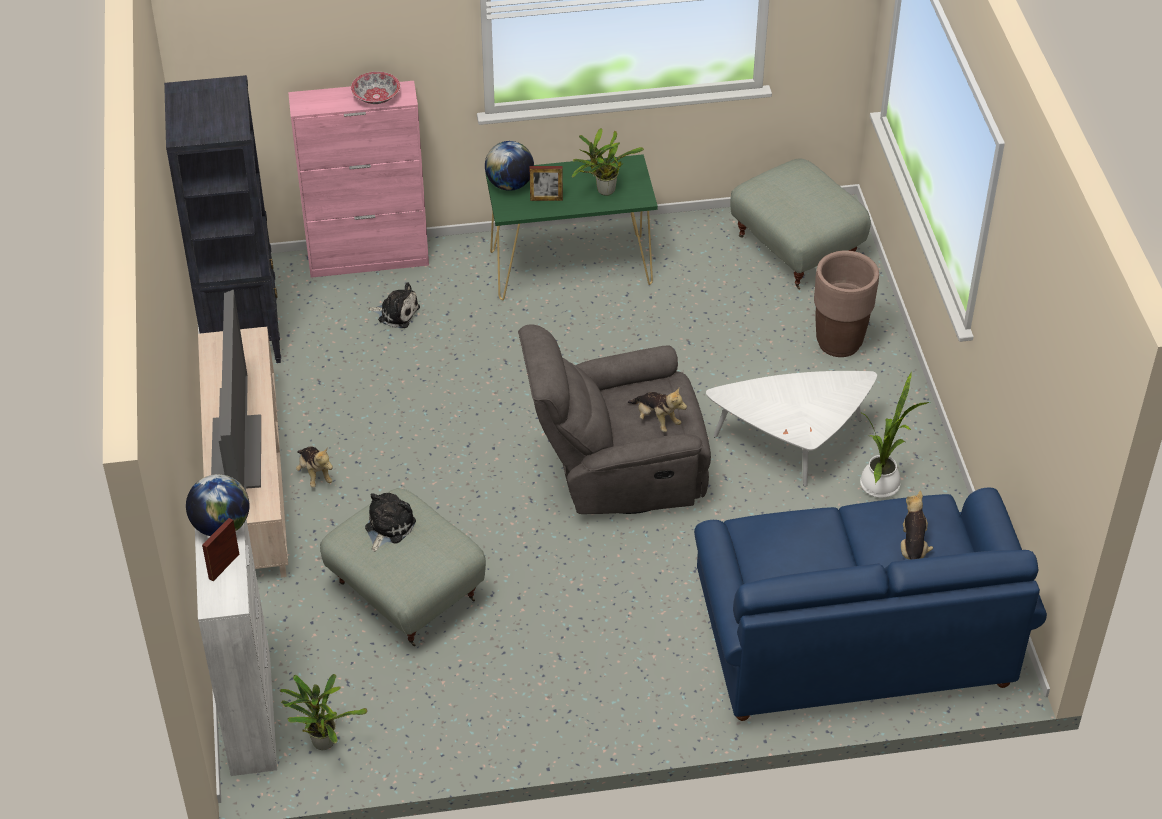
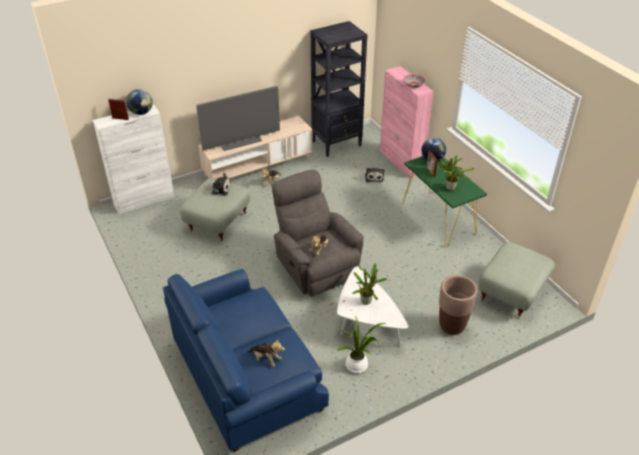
camera: 70 degrees right, 5 degrees down
(322, 740) = (135, 221): potted plant -> potted plant (367, 300)
(912, 550) = (266, 359): plush toy -> plush toy turned 45 degrees clockwise

